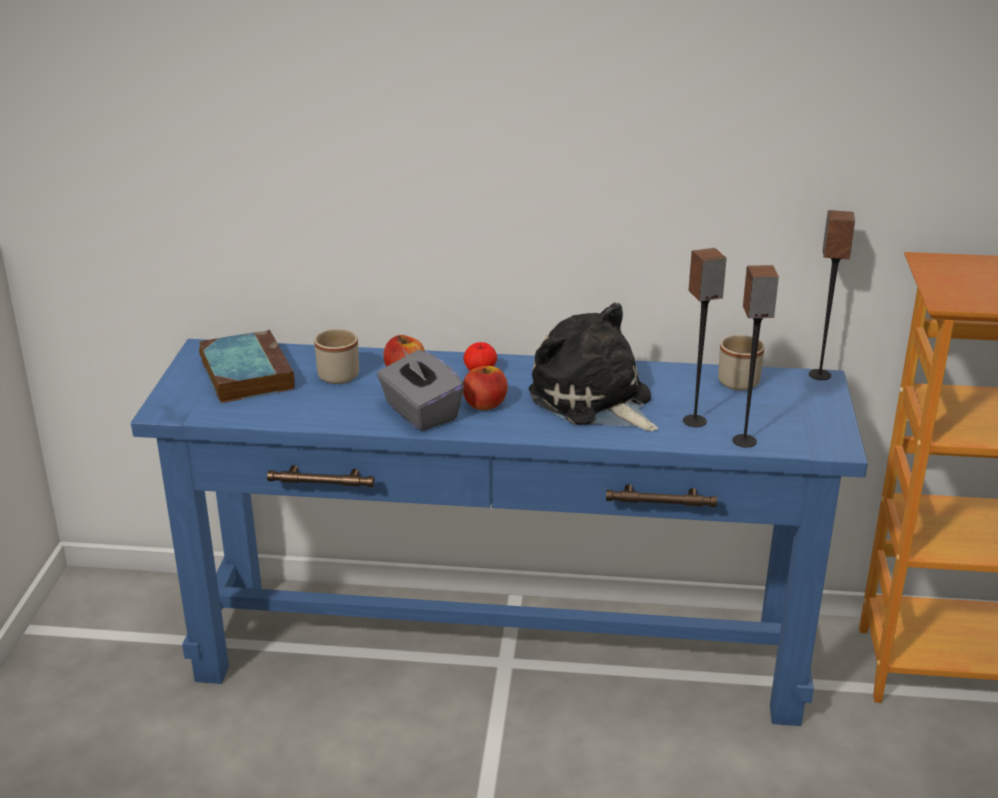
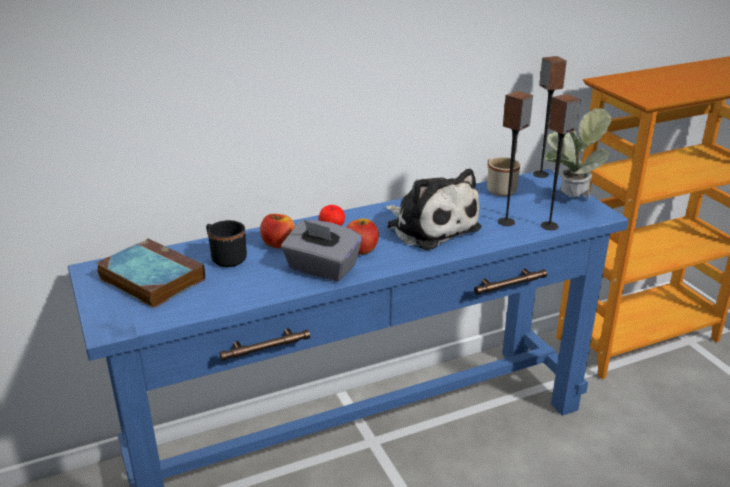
camera: 30 degrees left, 0 degrees up
(337, 372) = (225, 258): beige mug -> black mug
(594, 401) = (430, 226): plush toy -> plush toy turned 150 degrees counterclockwise
(813, 418) = (569, 200): none -> potted plant

